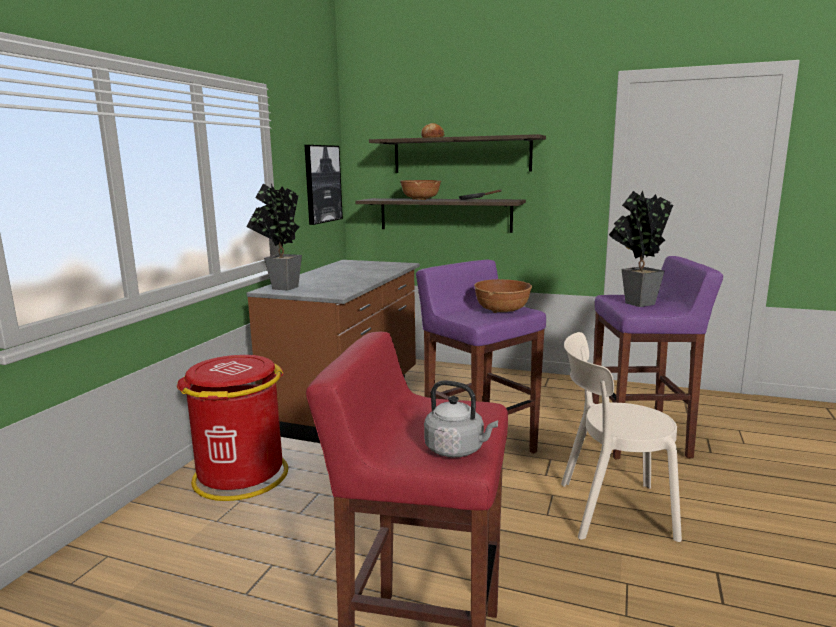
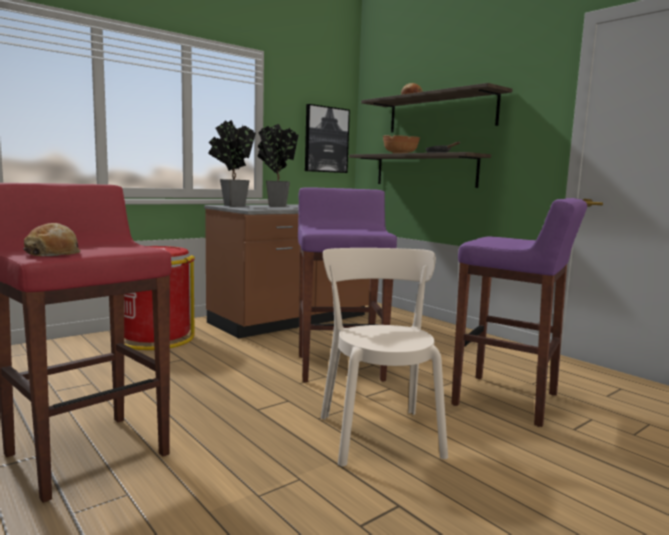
camera: 30 degrees right, 5 degrees down
(457, 450) = (53, 253): grey kettle -> bread
(502, 311) = (358, 230): brown bowl -> none
(609, 510) = (378, 433): beige chair -> beige chair turned 45 degrees clockwise
(634, 303) = (499, 240): potted plant -> potted plant (274, 206)

